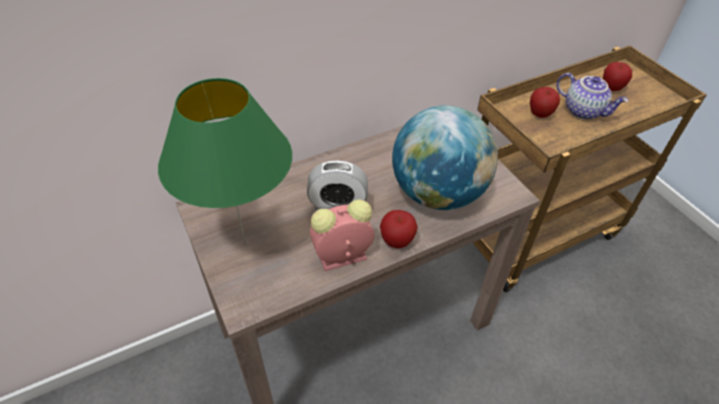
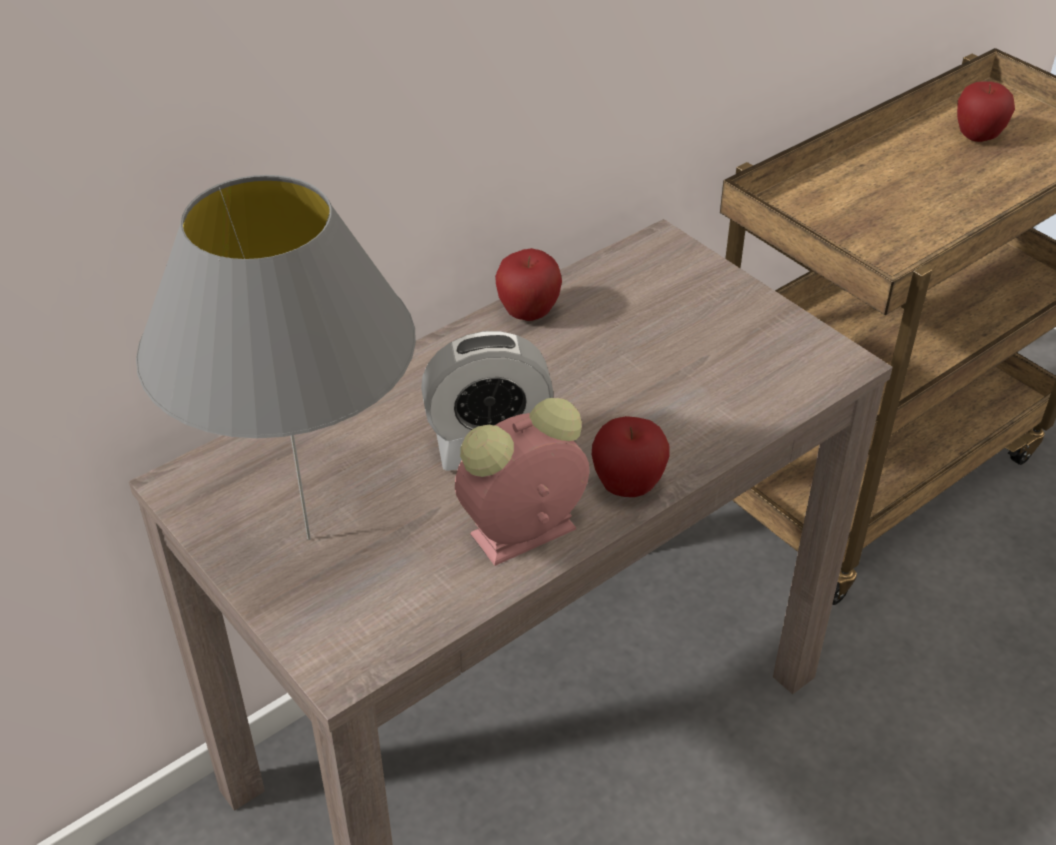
camera: 10 degrees left, 5 degrees down
(245, 243) = (310, 539): green table lamp -> grey table lamp
(438, 194) = (686, 383): globe -> none
(540, 114) = (849, 205): apple -> apple (528, 313)
(583, 111) = (934, 186): teapot -> none

